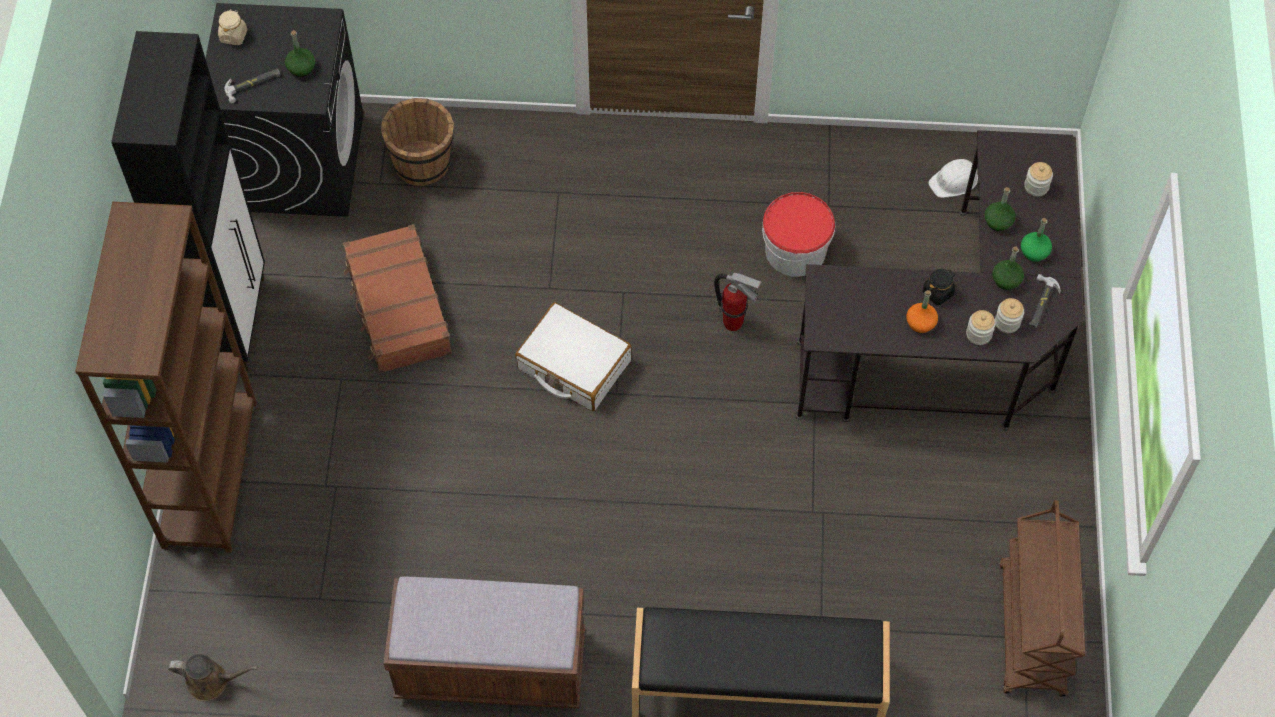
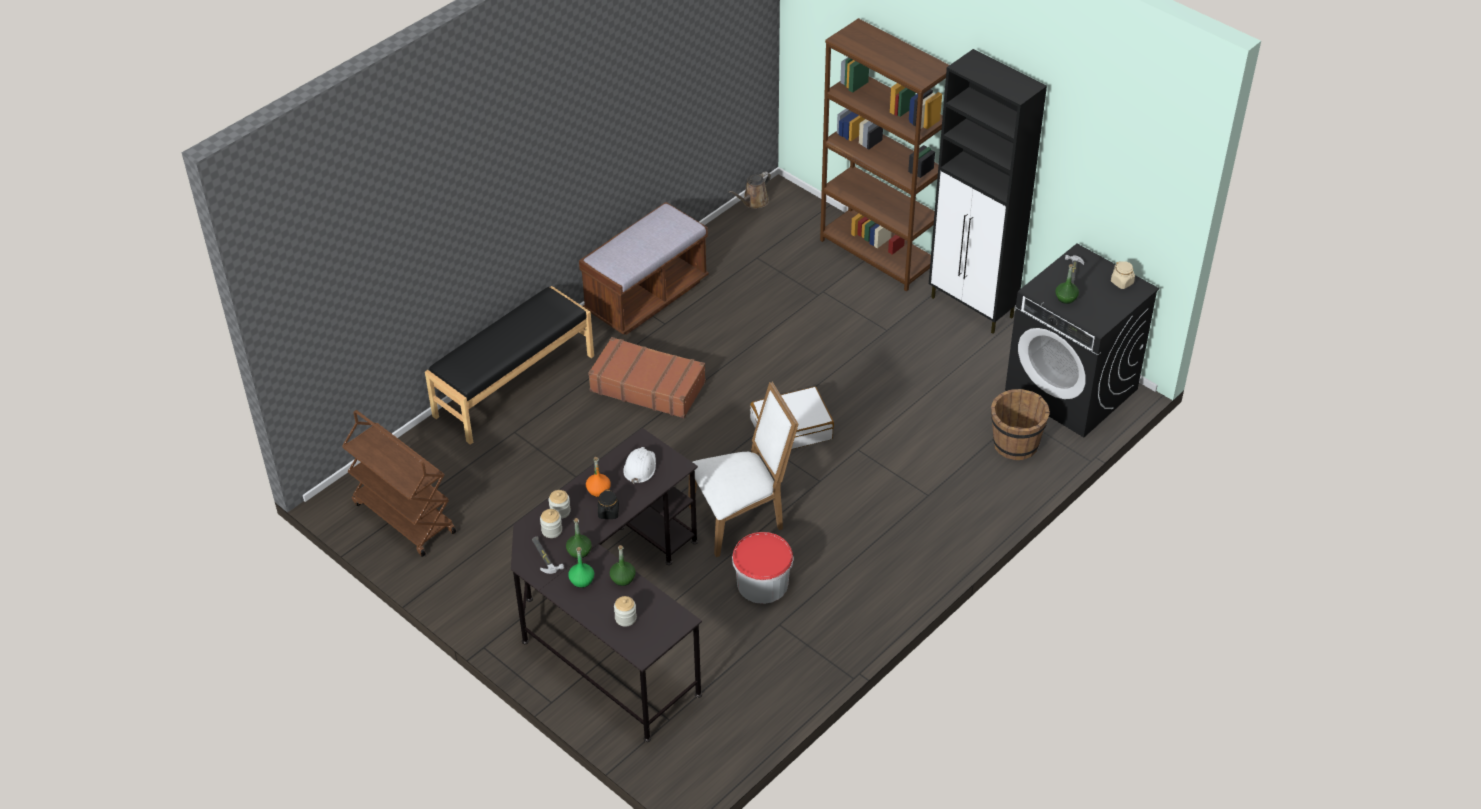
camera: 130 degrees right, 15 degrees down
(397, 308) = (912, 377): brown suitcase -> brown suitcase (648, 386)
(733, 323) = (741, 518): fire extinguisher -> white chair
(954, 181) = (727, 708): white hard hat -> white hard hat (639, 467)

